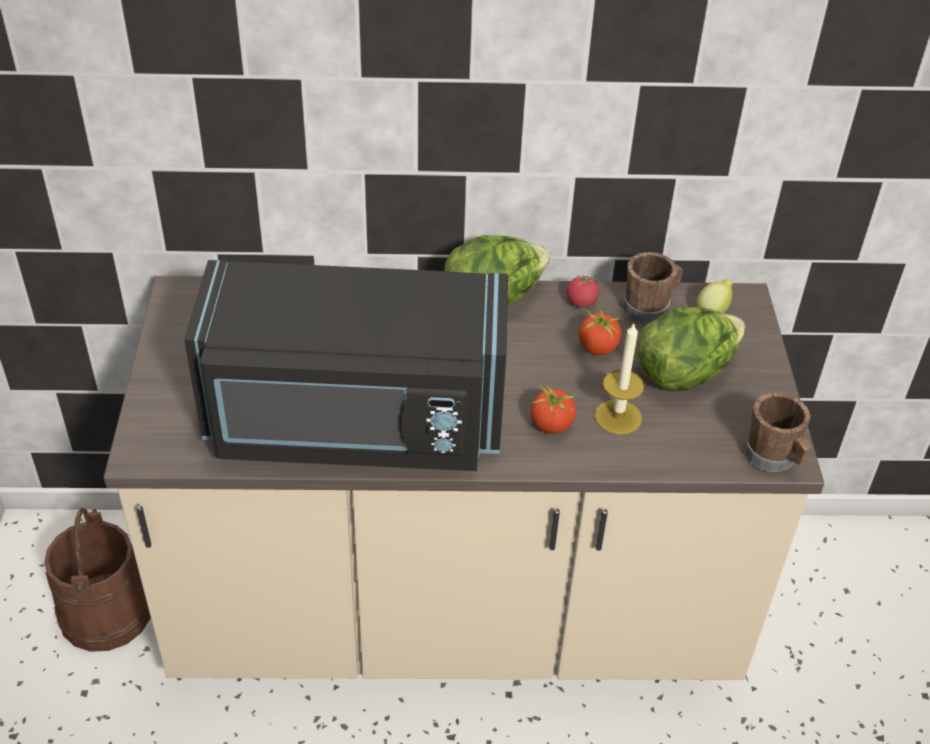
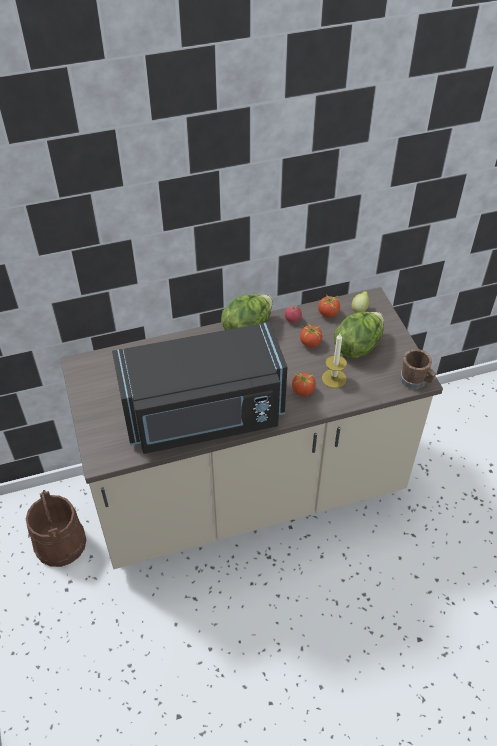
camera: 15 degrees left, 5 degrees up
(650, 307) = (328, 313): brown mug -> tomato

